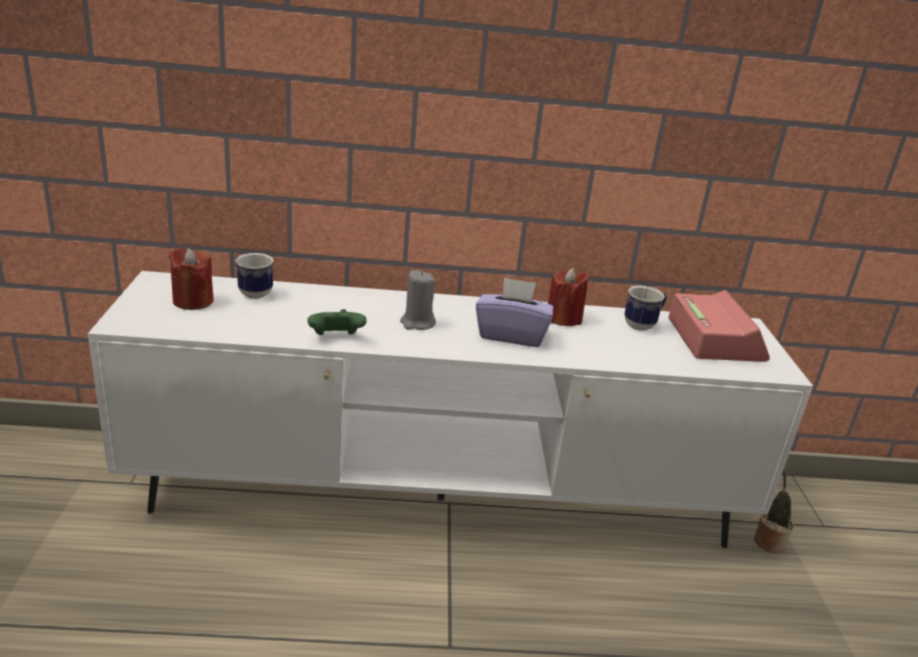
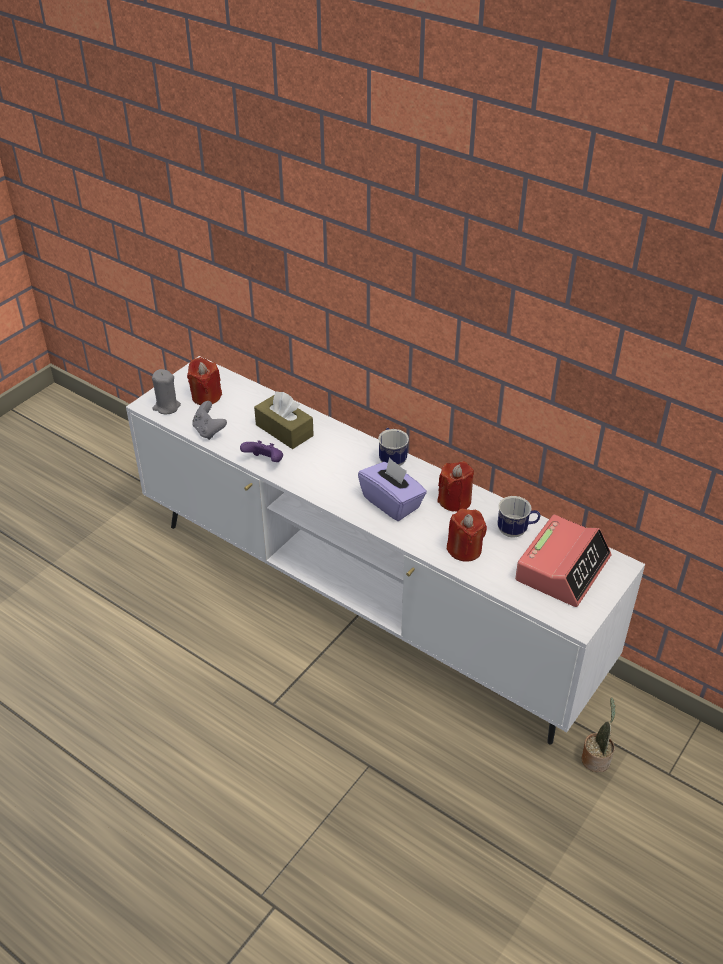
camera: 40 degrees right, 15 degrees up
(233, 329) = (209, 431): none -> grey game controller
(252, 292) = (250, 399): mug -> mug (391, 459)
(324, 308) = (284, 430): none -> brown tissue box
(336, 338) = (265, 462): green game controller -> purple game controller
(417, 323) = (334, 467): grey candle -> grey candle (166, 407)
(624, 350) = (464, 549): none -> red candle

